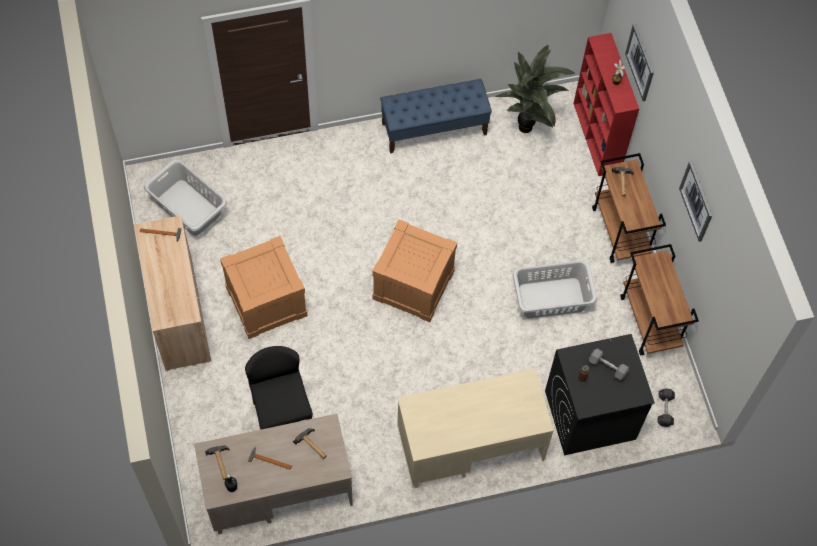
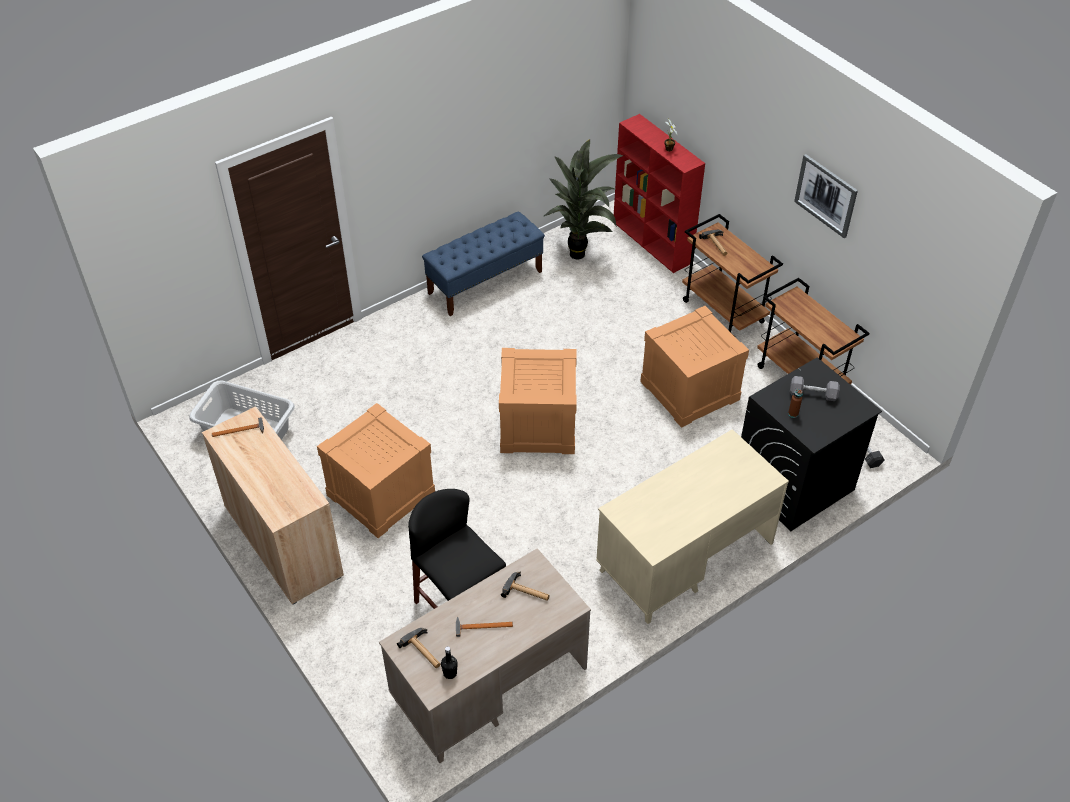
camera: 20 degrees left, 15 degrees down
(552, 298) = (690, 391): grey laundry basket -> crate
(640, 62) = (692, 110): picture -> none

